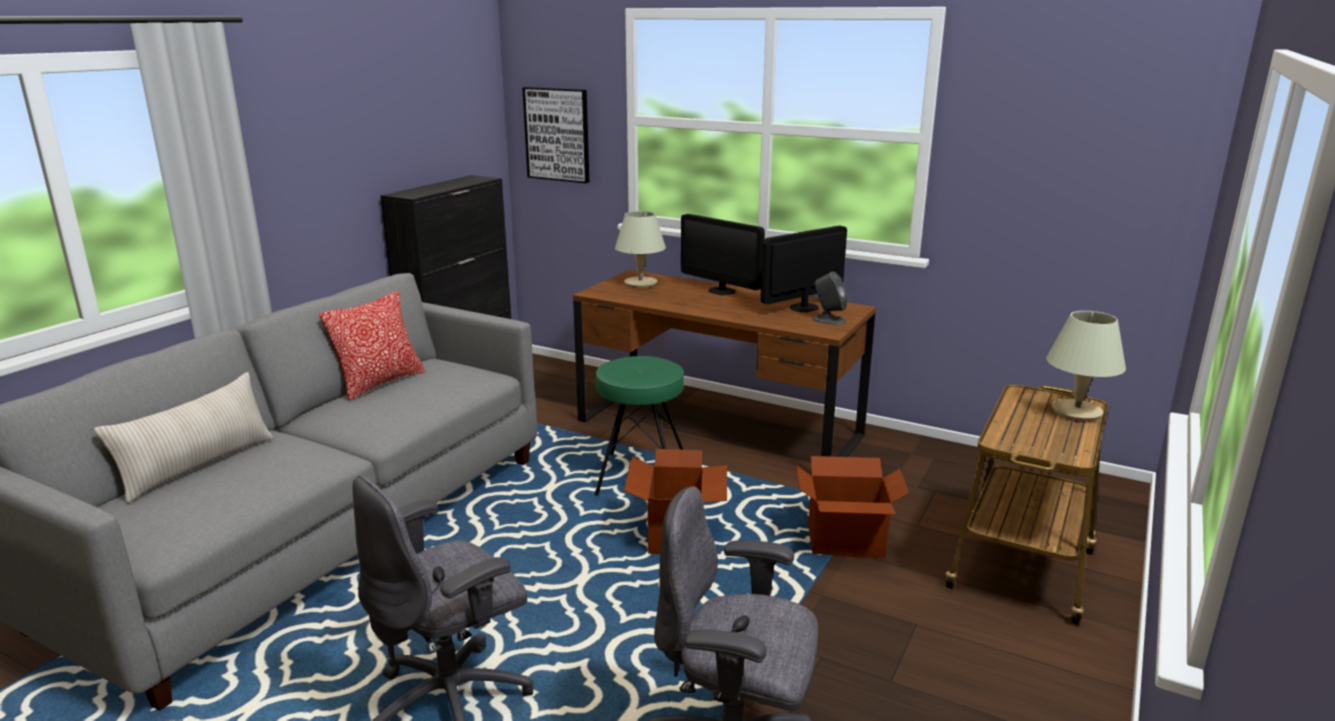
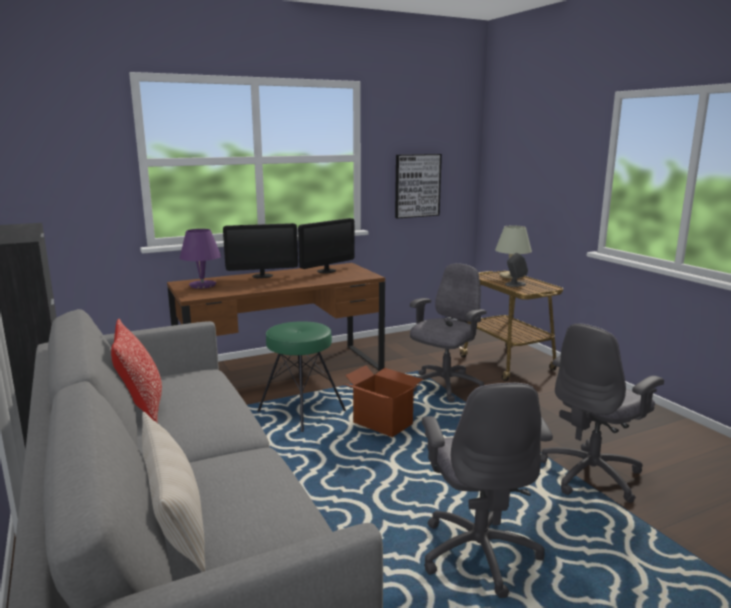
camera: 55 degrees left, 5 degrees down
(557, 134) = (62, 181): picture -> picture (417, 185)
(641, 283) = (203, 285): beige table lamp -> purple table lamp
(804, 307) = (326, 271): monitor -> monitor turned 135 degrees counterclockwise
(828, 320) = (354, 272): grey speaker -> grey speaker (515, 284)
(846, 543) = (444, 386): cardboard box -> grey office chair

